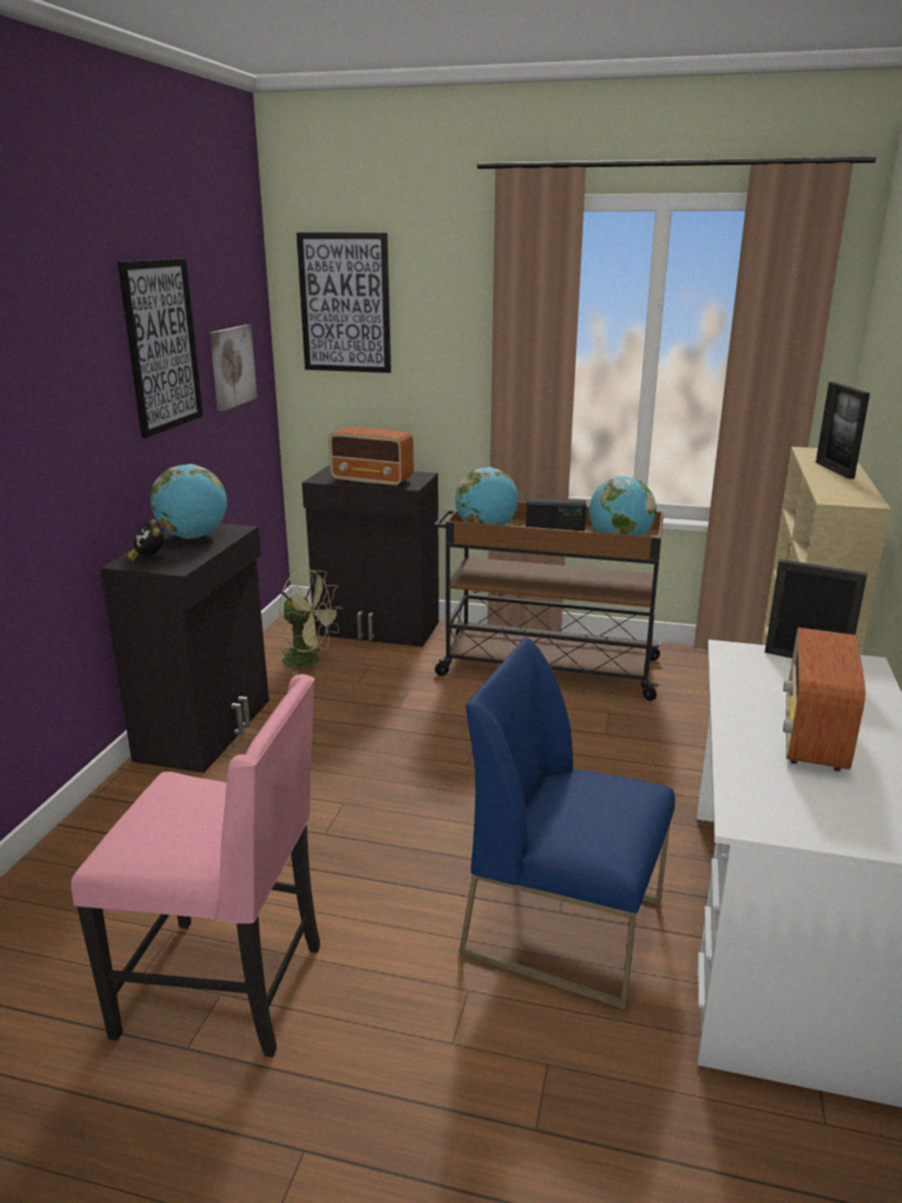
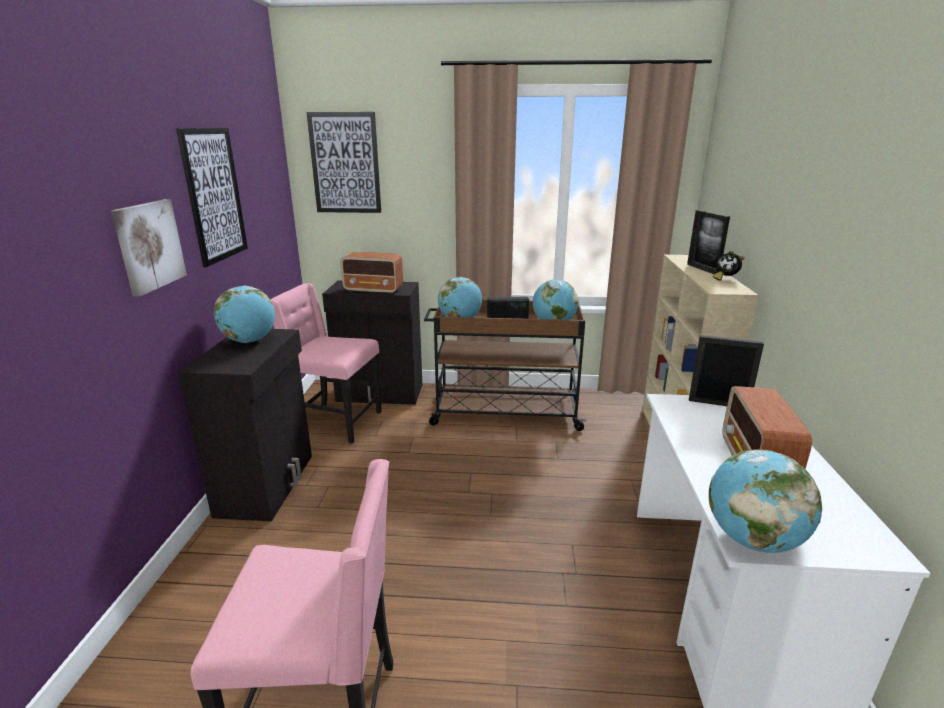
camera: 10 degrees left, 0 degrees up
(149, 558) = (217, 361): alarm clock -> alarm clock (725, 279)
(231, 366) = (265, 210): picture -> picture (149, 245)
(309, 661) = (336, 422): green fan -> pink chair
(565, 926) = (573, 617): blue chair -> none
(759, 816) = (752, 539): none -> globe

